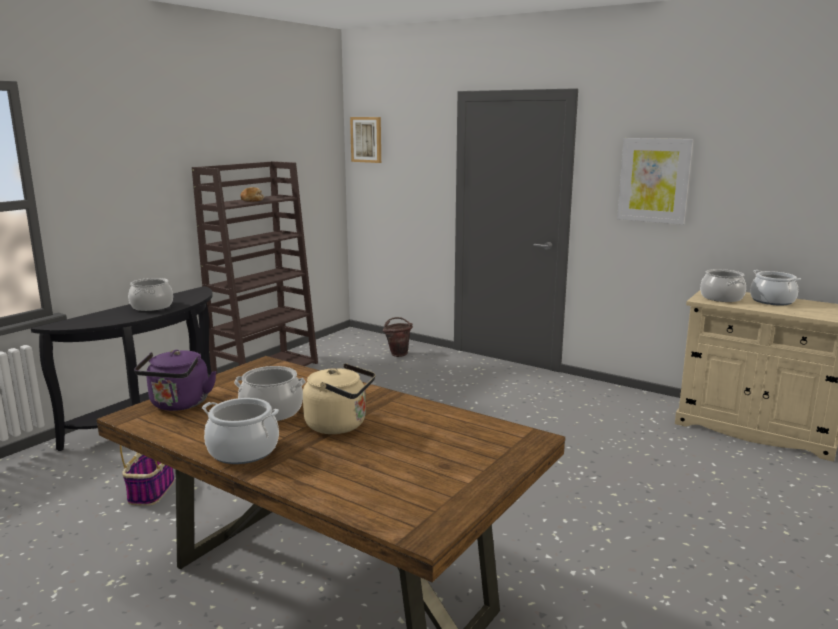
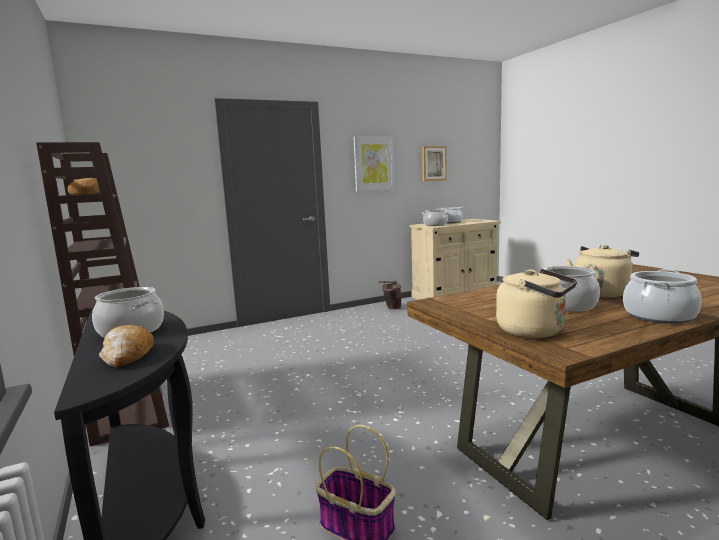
camera: 60 degrees left, 5 degrees down
(106, 318) = (128, 355): none -> bread
(179, 405) = (535, 331): purple kettle -> beige kettle
(366, 139) = (103, 143): picture -> picture (433, 163)
(398, 353) = (208, 345): brown bucket -> brown bucket (391, 308)

